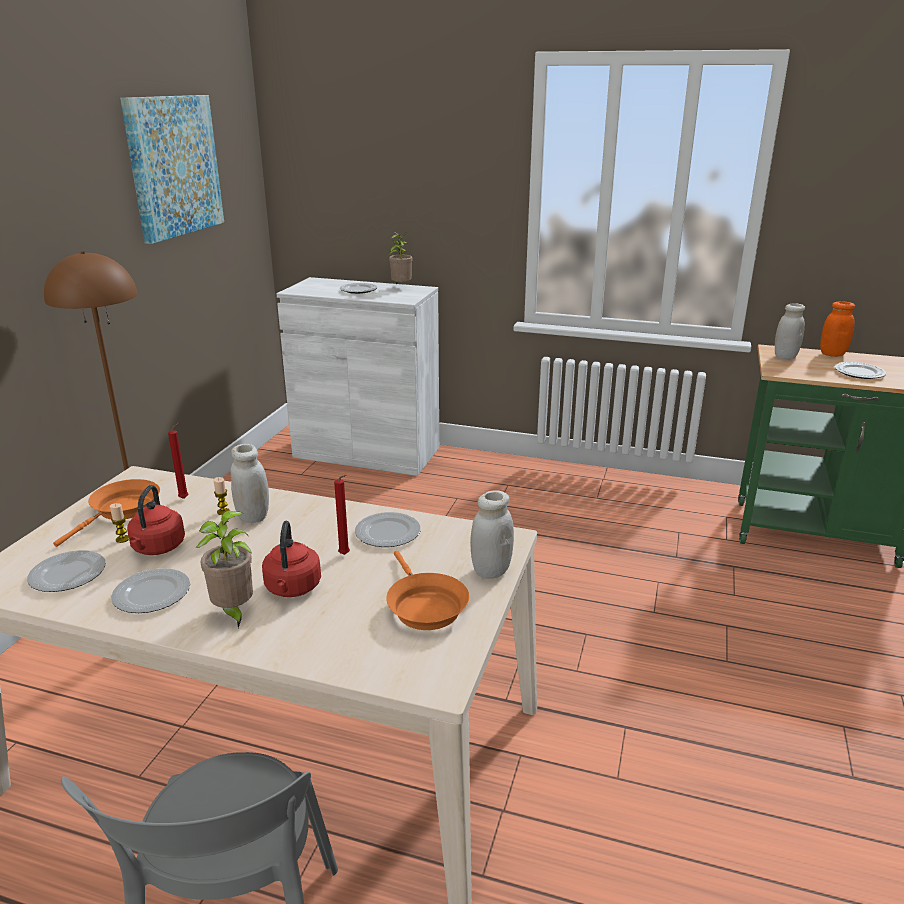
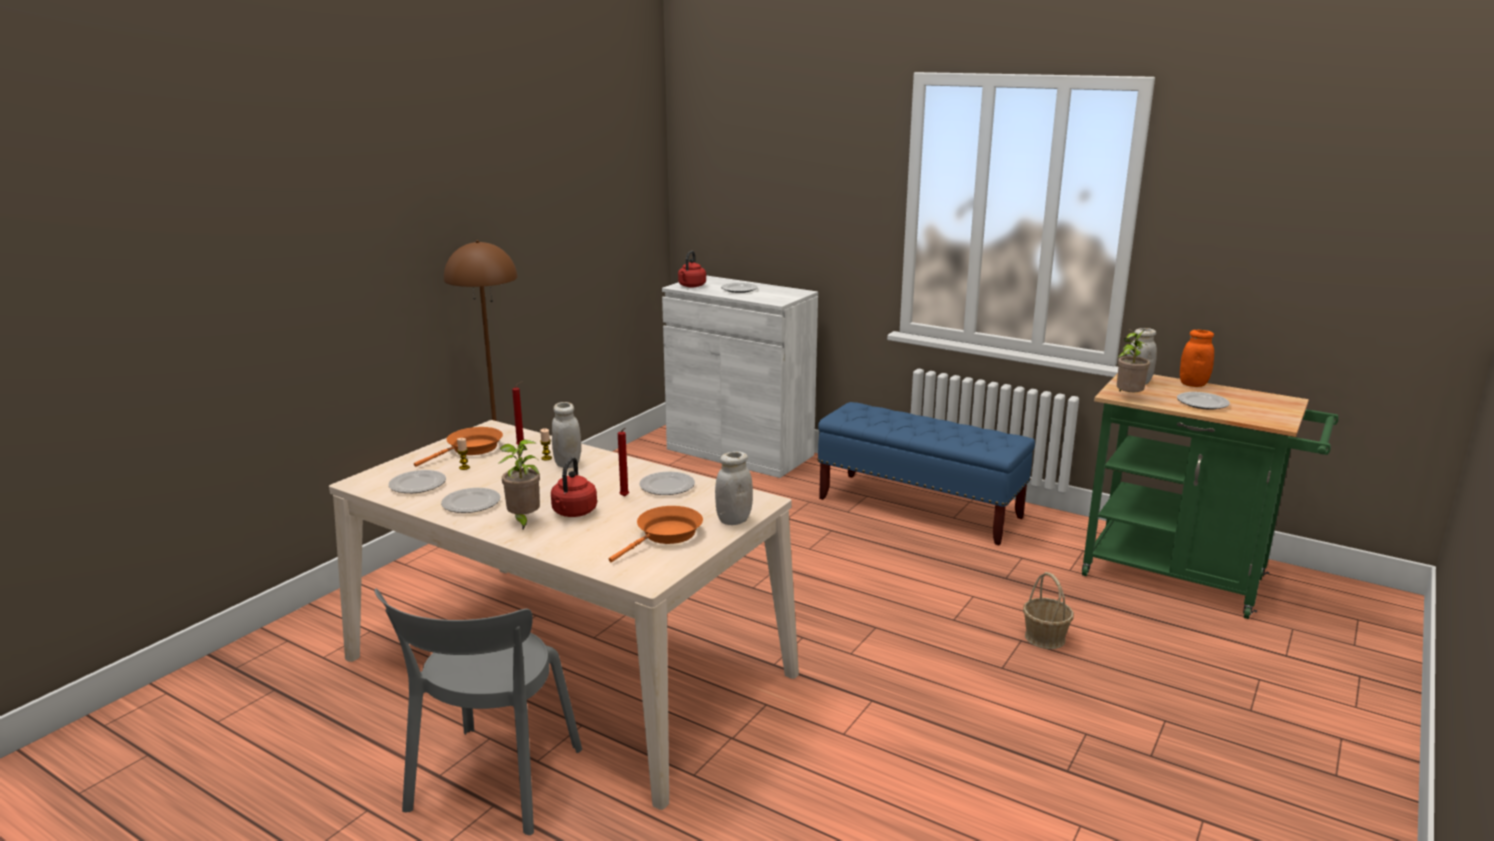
camera: 15 degrees right, 5 degrees down
(157, 548) = (487, 476): red kettle -> red kettle (691, 286)
(174, 166) = (575, 169): picture -> none
(401, 287) = (781, 289): potted plant -> potted plant (1128, 397)
(424, 606) = (666, 535): orange frying pan -> orange frying pan turned 135 degrees counterclockwise
(562, 492) = (919, 509): none -> blue bench
(746, 618) = (1045, 637): none -> basket

